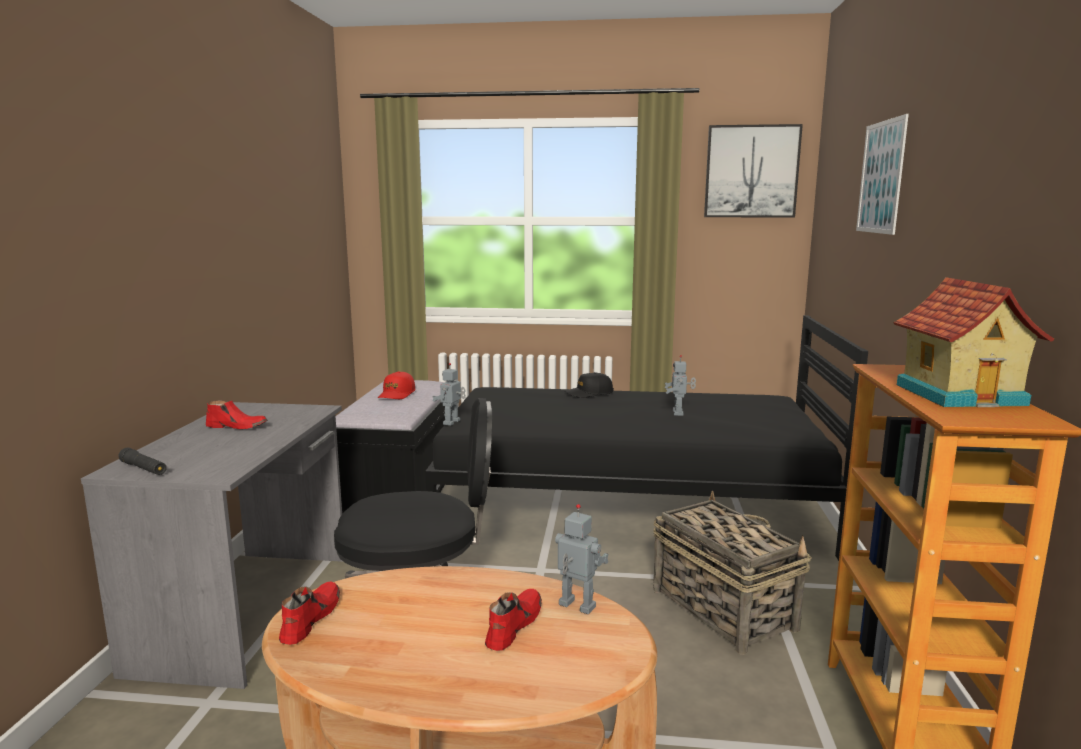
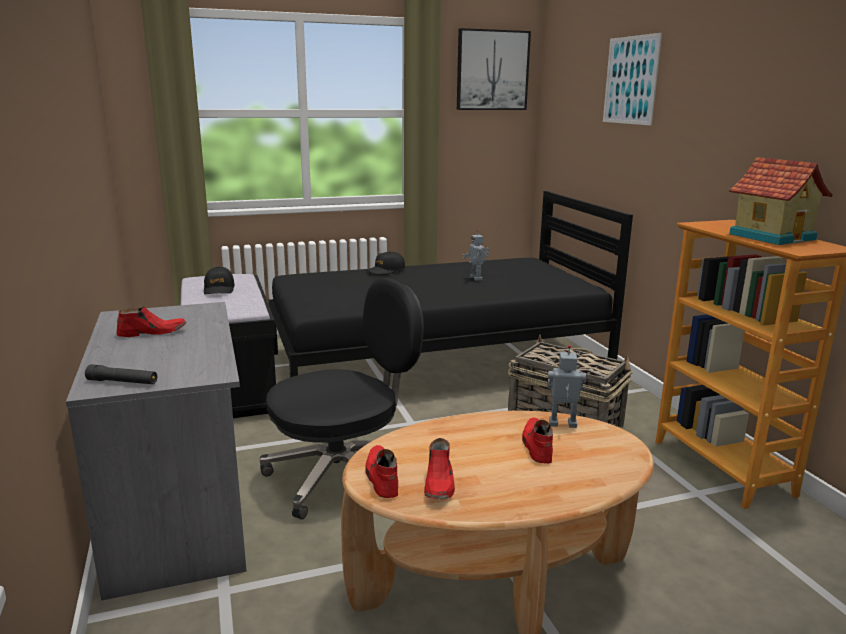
camera: 25 degrees left, 5 degrees up
(354, 642) = (439, 484): none -> red shoe
(397, 394) = (219, 289): red cap -> black cap
(452, 422) = (299, 308): toy robot -> none

